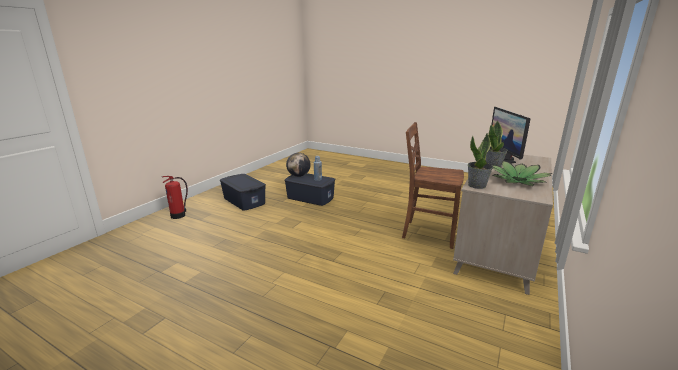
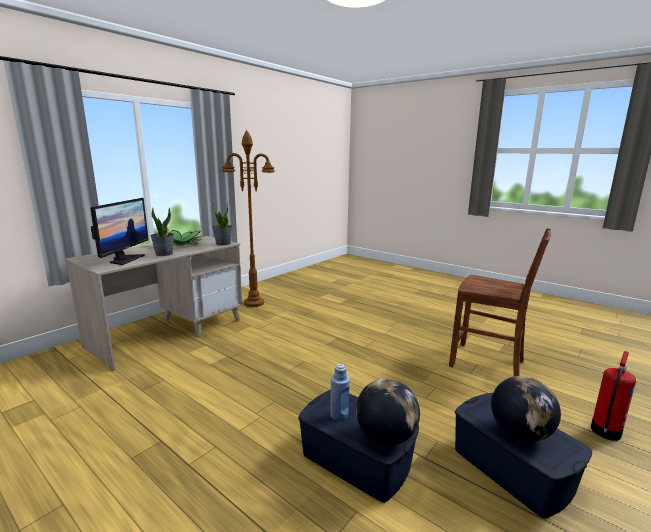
camera: 170 degrees left, 5 degrees down
(243, 180) = (520, 433): none -> globe
(428, 233) = (213, 354): brown chair -> brown chair (488, 363)
(475, 310) = (253, 303): none -> brown floor lamp

